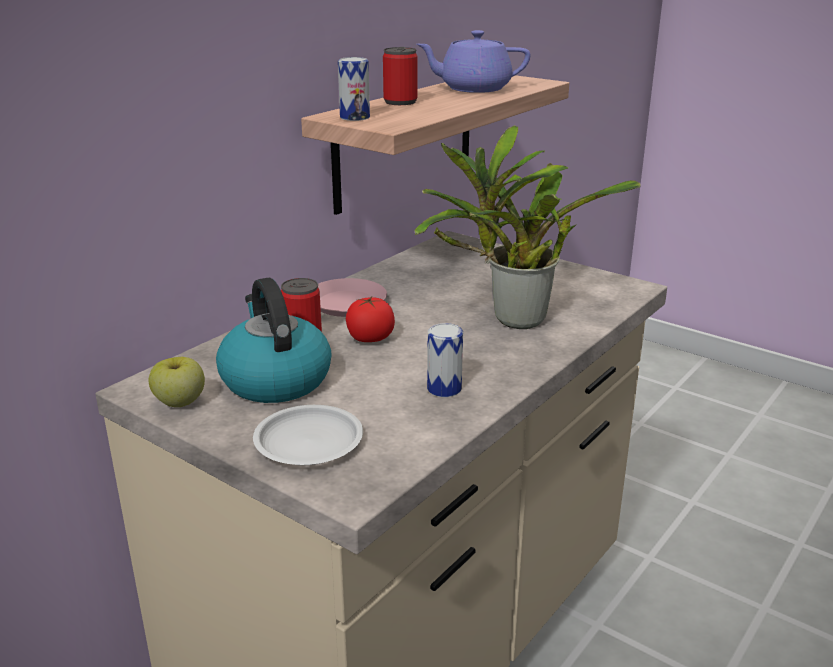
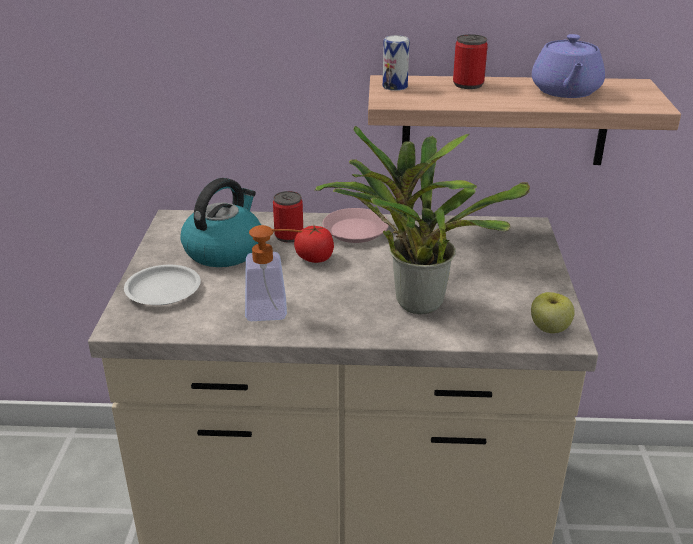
camera: 55 degrees right, 5 degrees up
(180, 402) = (169, 235): apple -> apple (549, 328)
(444, 388) = (275, 310): can -> soap dispenser
(473, 89) = (565, 91): purple teapot -> purple teapot turned 135 degrees counterclockwise

